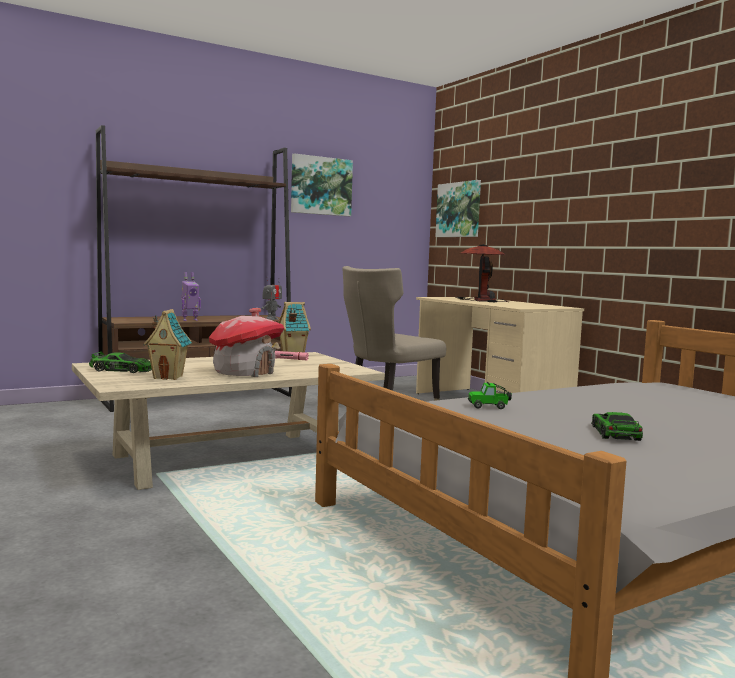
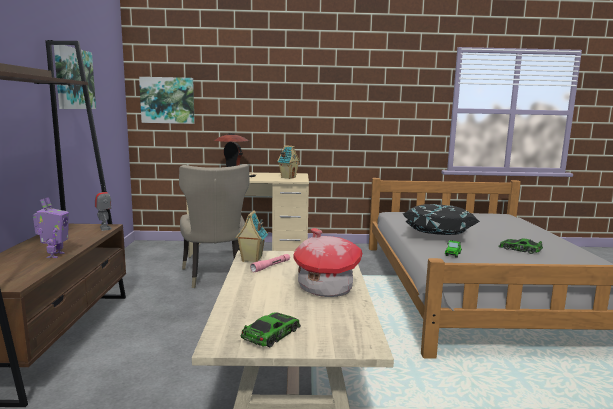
camera: 60 degrees left, 5 degrees up
(168, 377) = (330, 319): toy house -> toy house (288, 177)
(575, 399) = (437, 235): none -> black pillow

